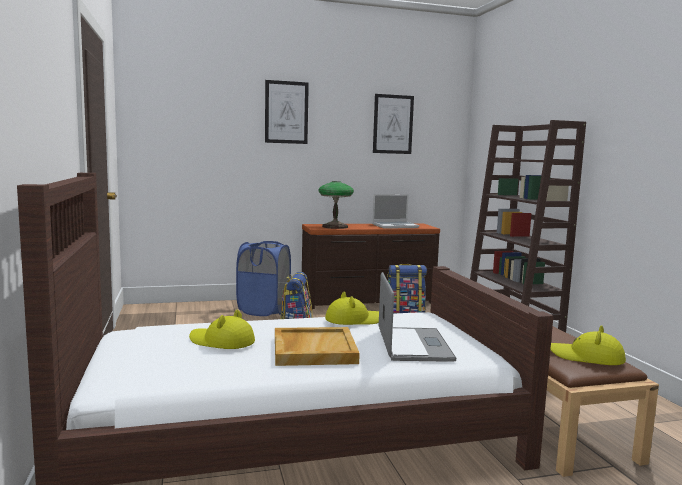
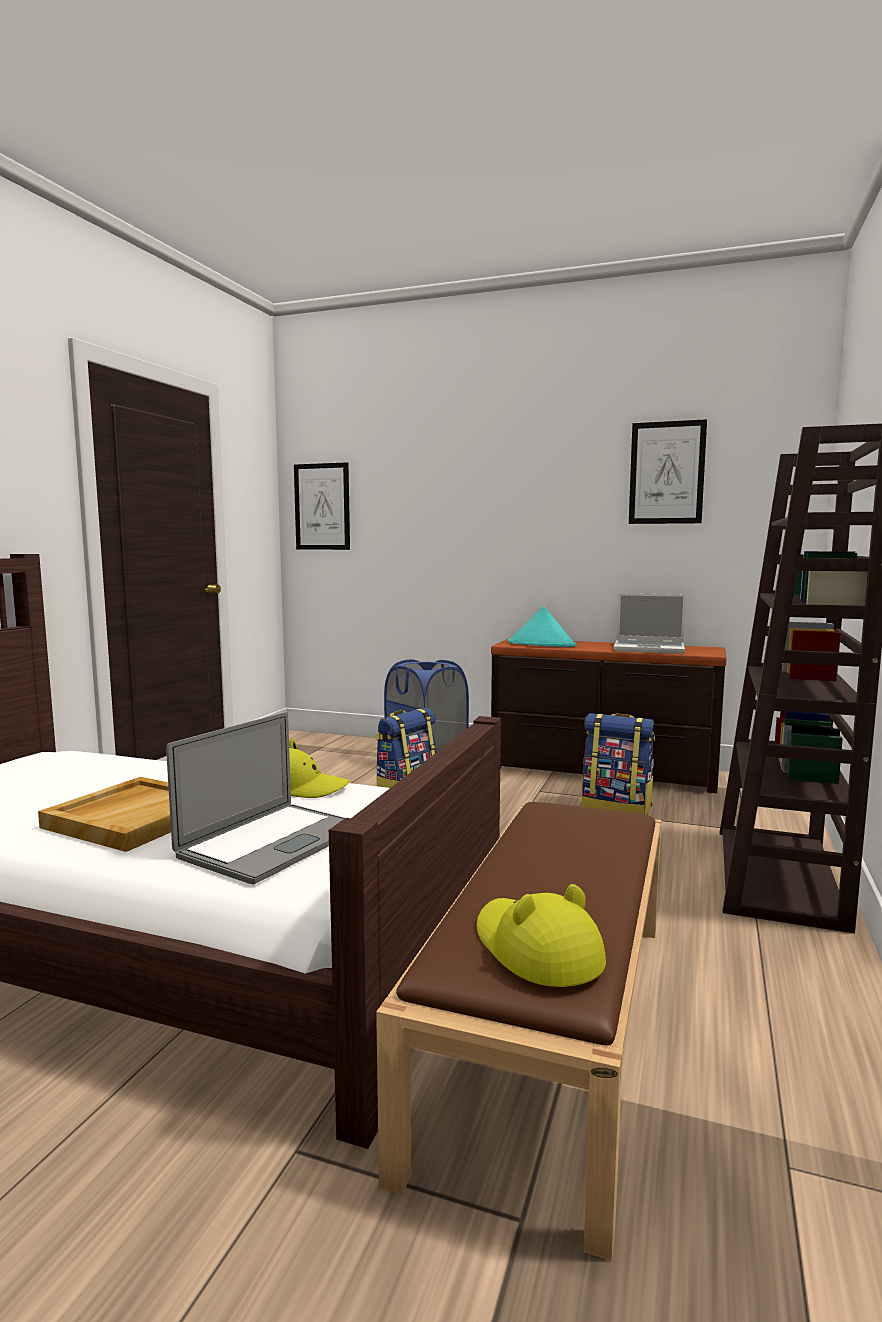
camera: 35 degrees right, 0 degrees up
(221, 342) = (77, 784): yellow hat -> none
(286, 112) = (487, 467): picture -> picture (322, 507)
(335, 227) = (541, 644): table lamp -> turquoise hat

